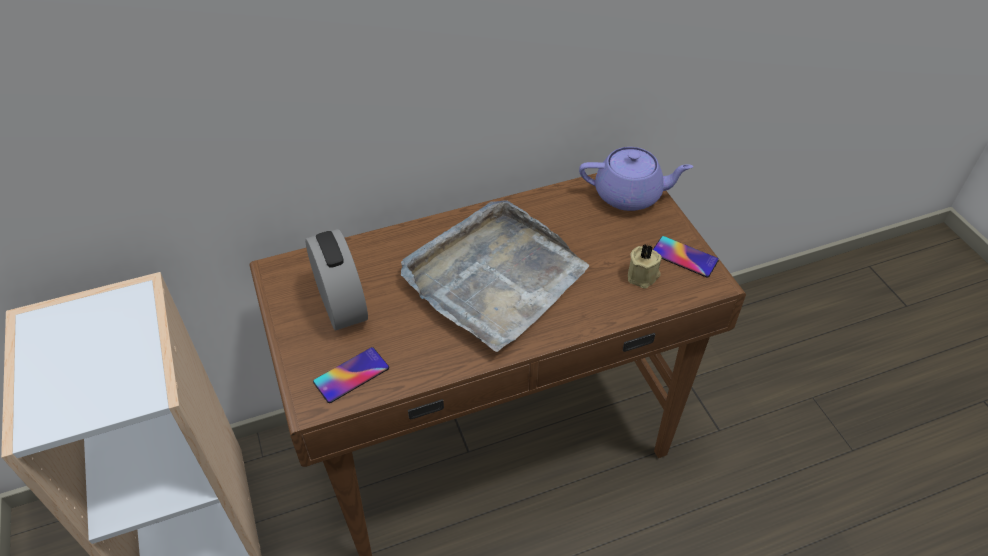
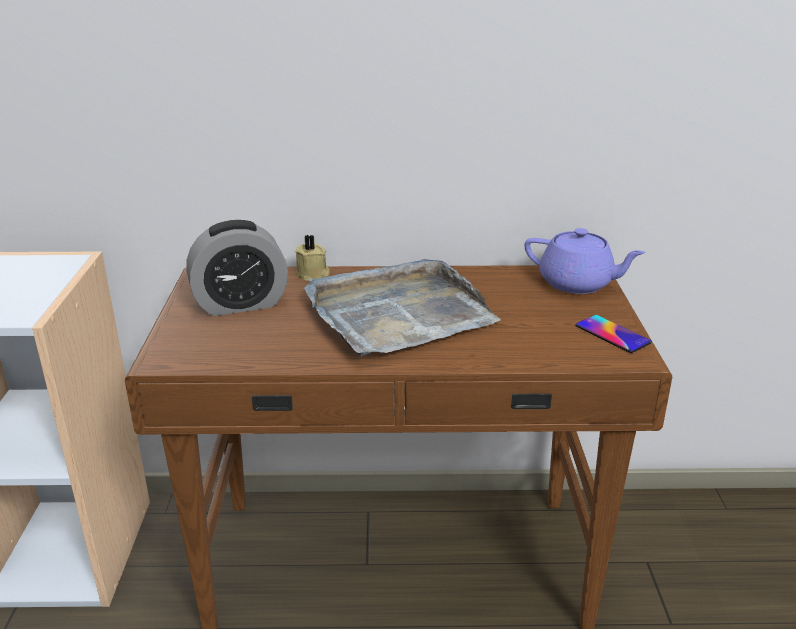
camera: 20 degrees right, 20 degrees down
(341, 304) = (240, 304): alarm clock -> alarm clock turned 75 degrees clockwise
(351, 375) = (211, 349): phone -> none
(643, 276) = (557, 339): beige candle -> beige candle (313, 274)

